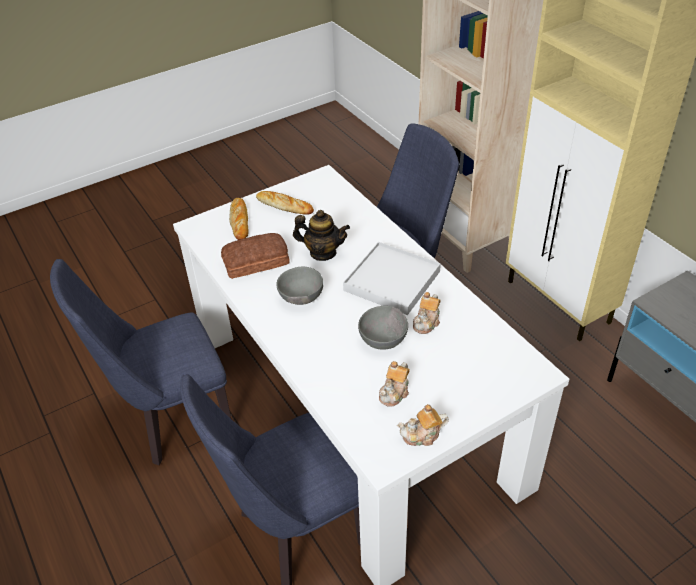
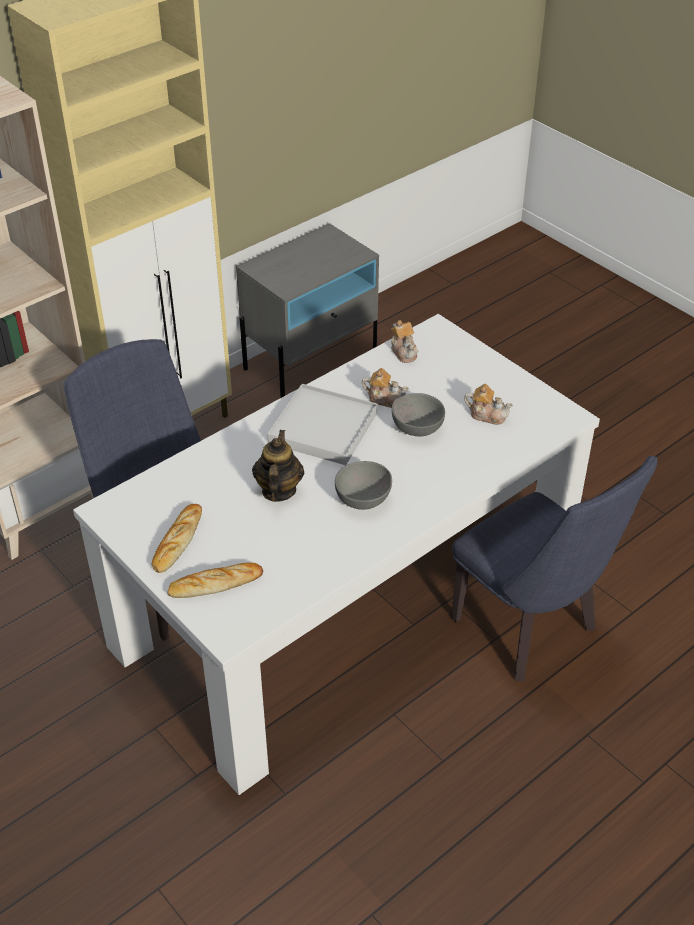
camera: 100 degrees left, 0 degrees up
(171, 421) = (406, 790): blue chair -> none
(257, 262) = (303, 550): bread -> none
(422, 435) = (532, 395): teapot -> teapot (404, 352)

